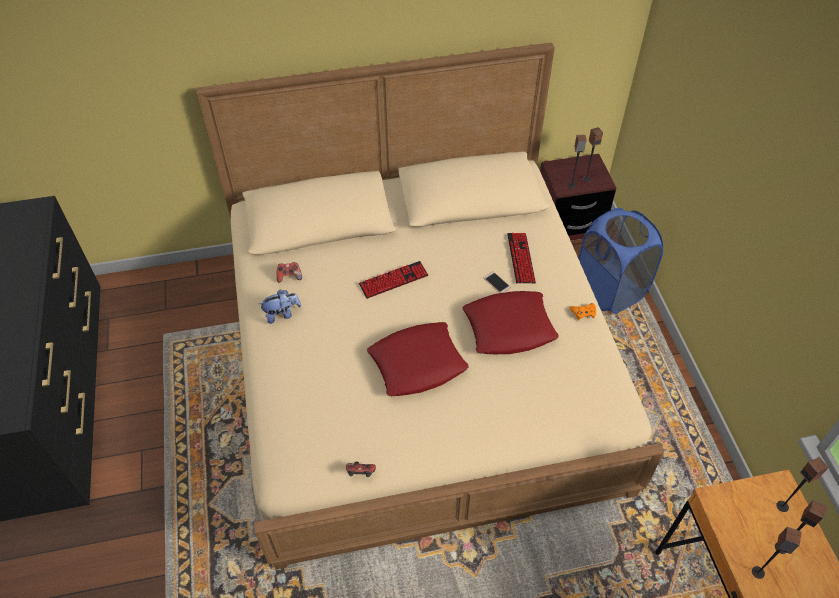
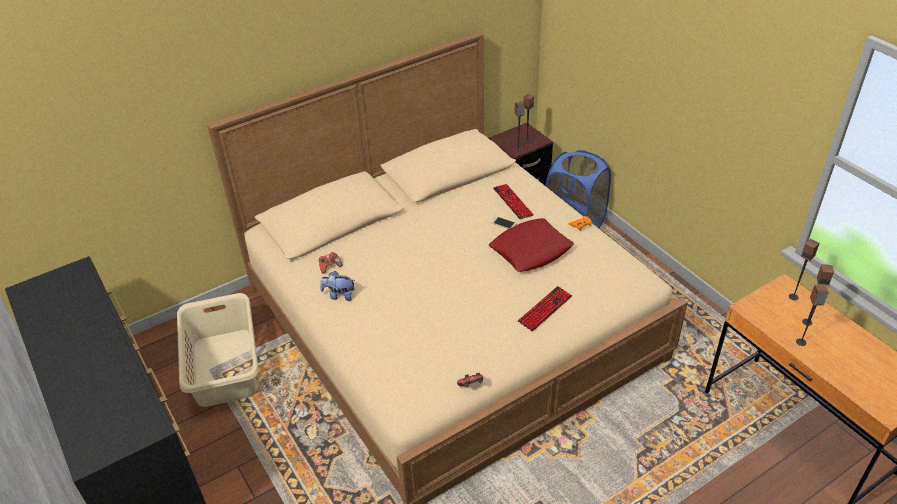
camera: 20 degrees left, 10 degrees down
(178, 337) = (224, 368): none -> beige laundry basket
(282, 314) = (339, 295): plush toy -> plush toy turned 135 degrees counterclockwise
(393, 280) = (420, 245): keyboard -> keyboard (545, 309)
(417, 363) = (473, 295): red pillow -> none

